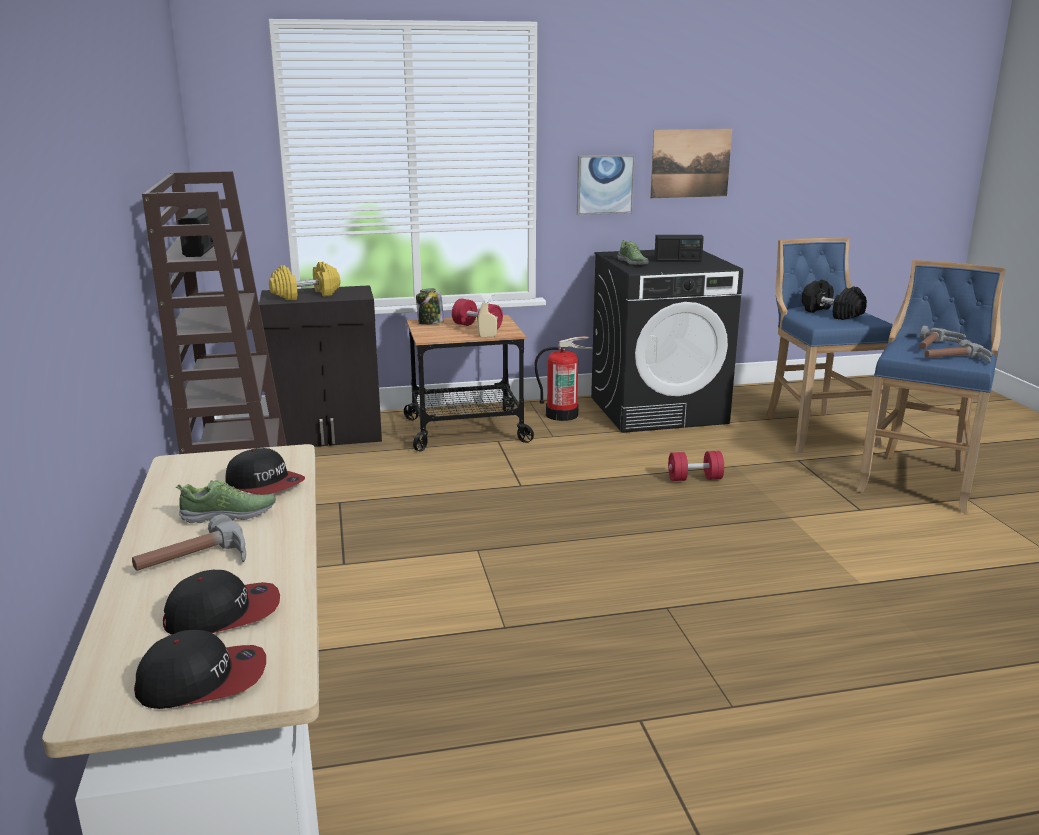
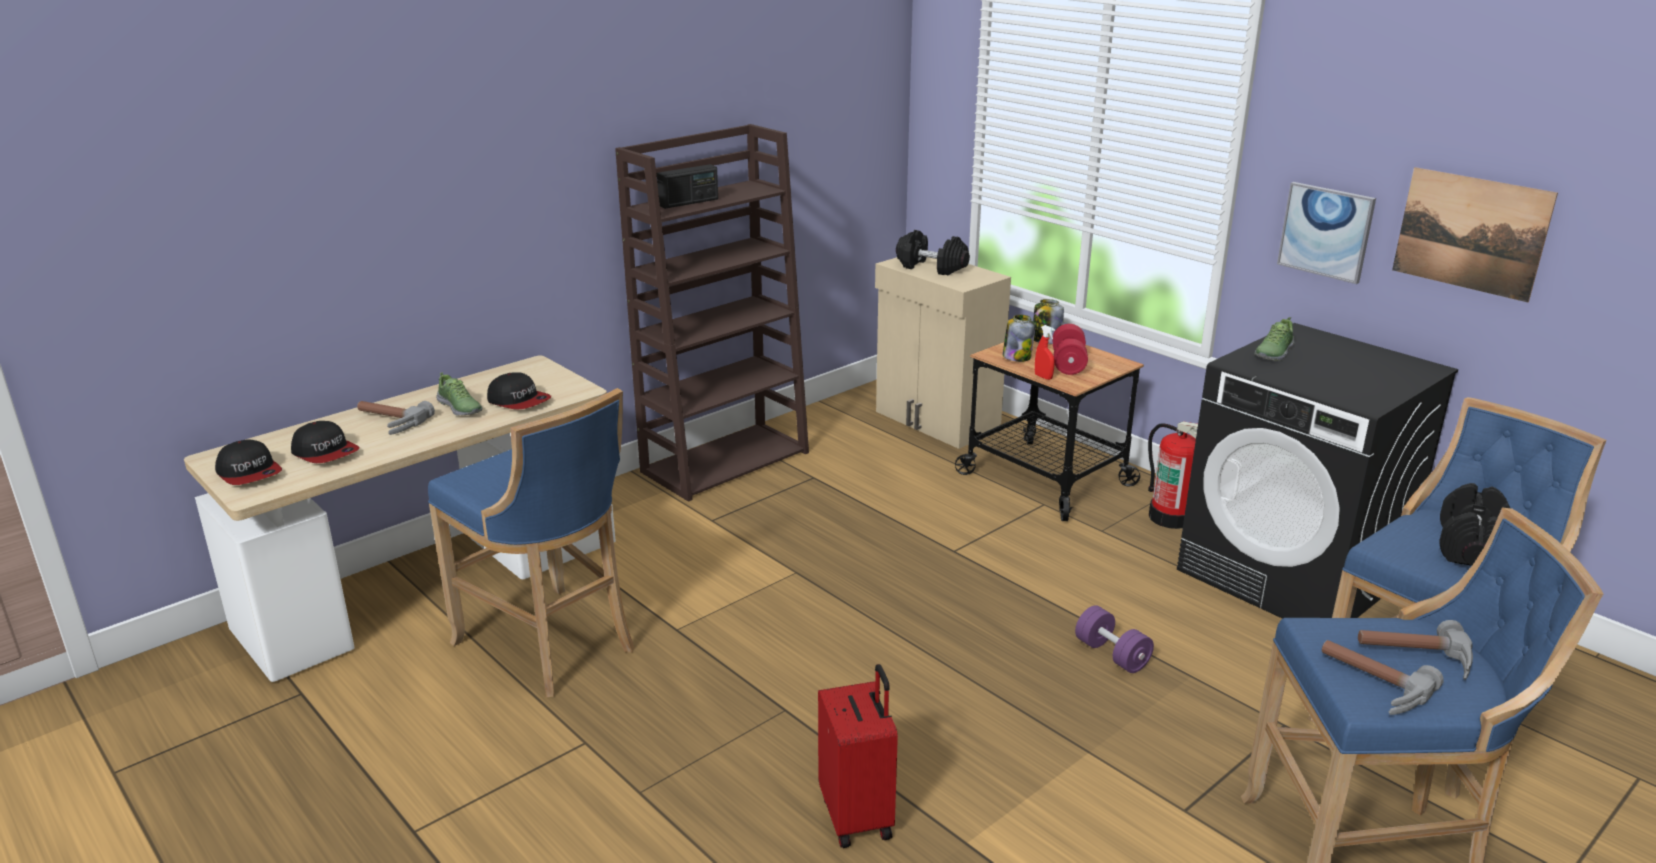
camera: 60 degrees right, 5 degrees up
(265, 484) = (519, 401): cap -> cap turned 60 degrees counterclockwise
(306, 295) = (931, 267): yellow dumbbell -> black dumbbell
(328, 436) = (936, 421): black cabinet -> beige cabinet
(443, 334) = (1017, 357): none -> jar
(462, 704) = (552, 646): none -> blue stool
(487, 336) = (1043, 377): beige spray bottle -> red spray bottle
(677, 260) = (1341, 373): radio -> none
(695, 478) = (1112, 654): red dumbbell -> purple dumbbell
(815, 614) = (858, 816): none -> red suitcase

